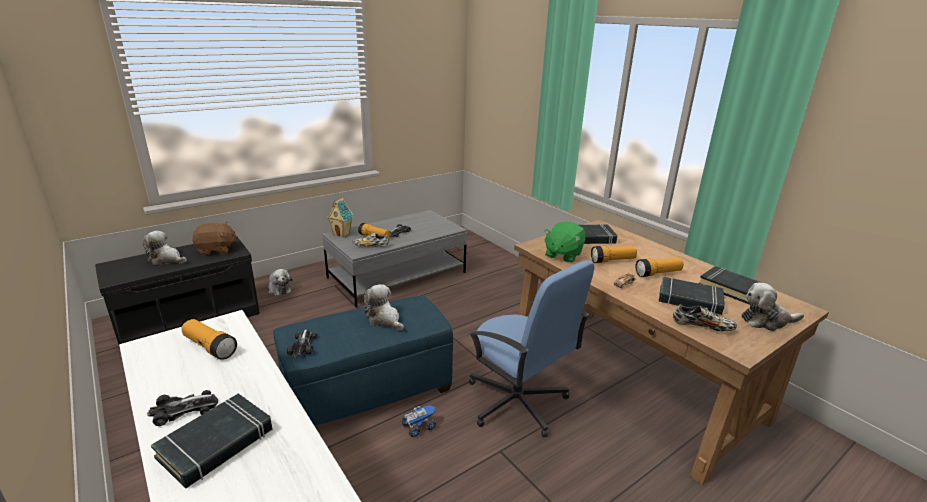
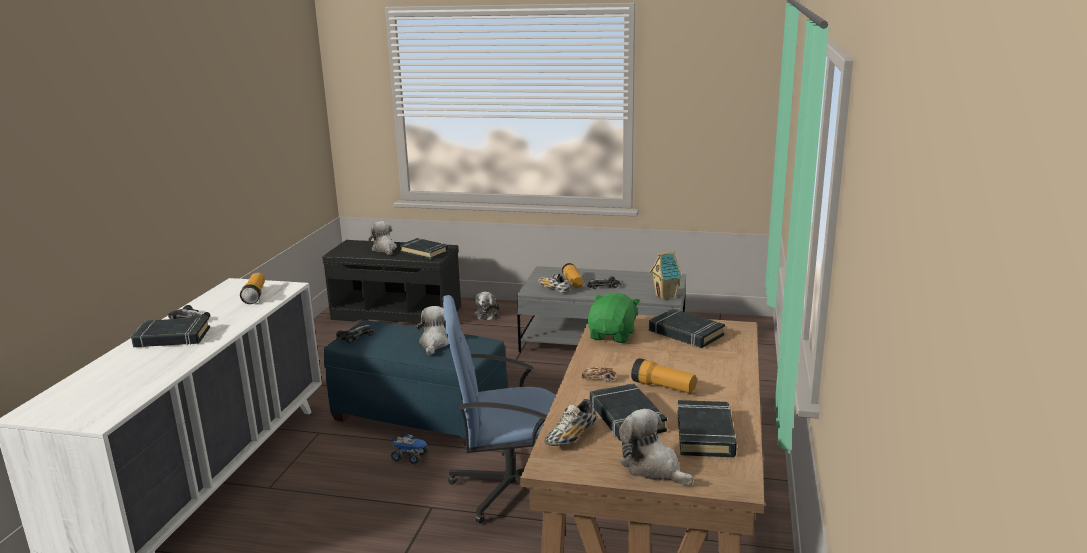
camera: 50 degrees right, 5 degrees down
(216, 250) = (424, 252): brown plush toy -> black book
(342, 234) = (551, 271): toy house -> toy house (666, 296)
(517, 402) = (509, 487): blue office chair -> blue office chair turned 75 degrees clockwise
(562, 254) = (613, 335): green plush toy -> green plush toy turned 120 degrees clockwise
(612, 260) = (649, 359): flashlight -> none
(702, 327) = (571, 437): shoe -> shoe turned 60 degrees clockwise

